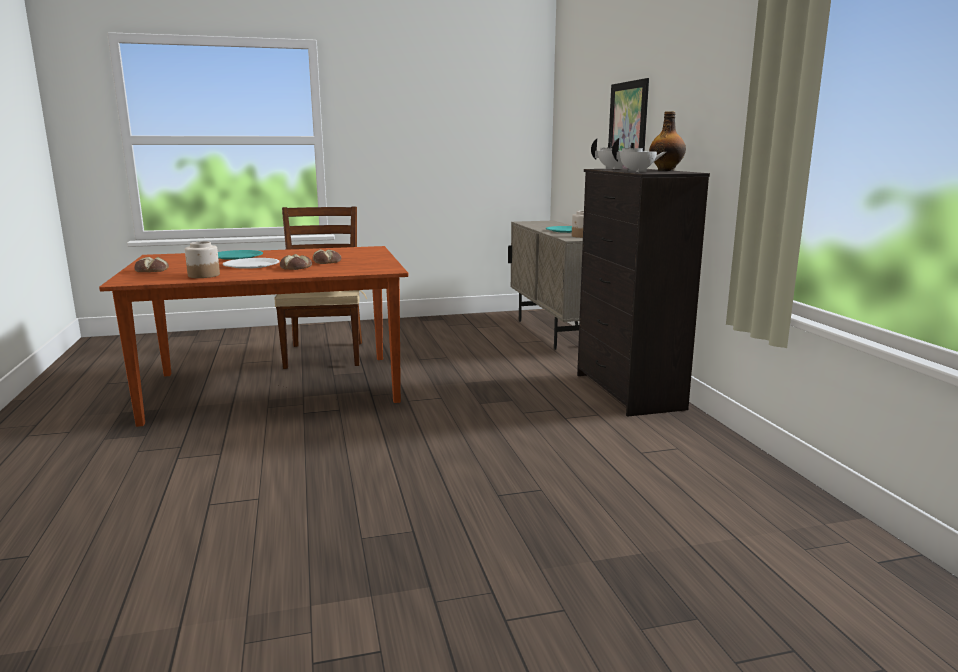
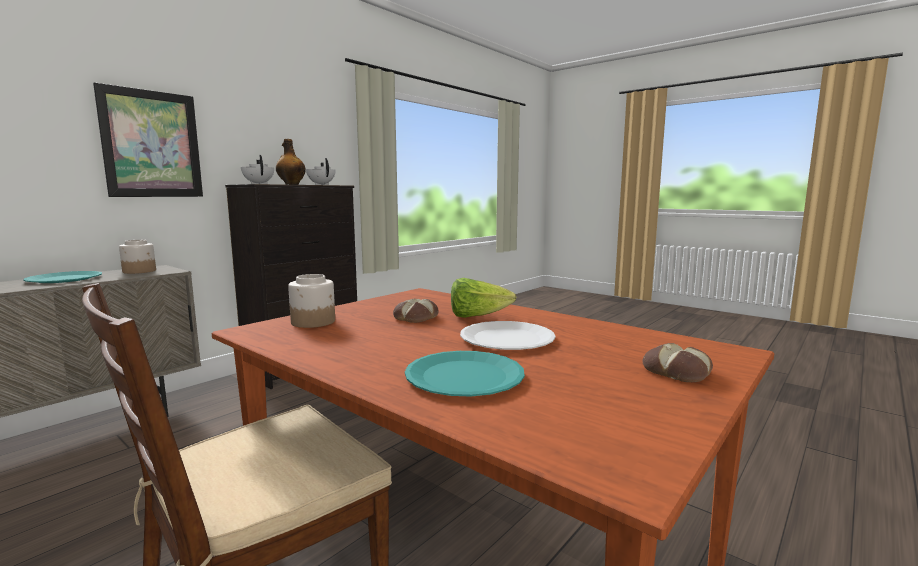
camera: 125 degrees left, 5 degrees down
(203, 275) = (607, 333): jar -> jar (314, 322)
(296, 268) = (477, 316): bread -> lettuce

